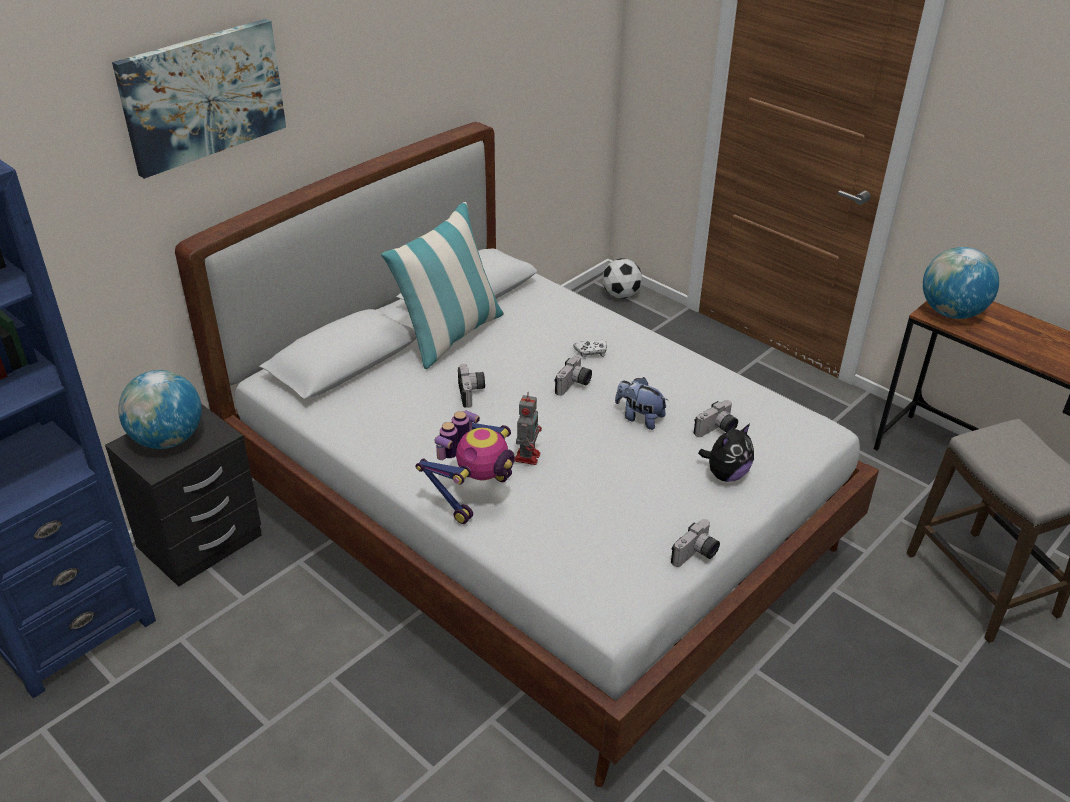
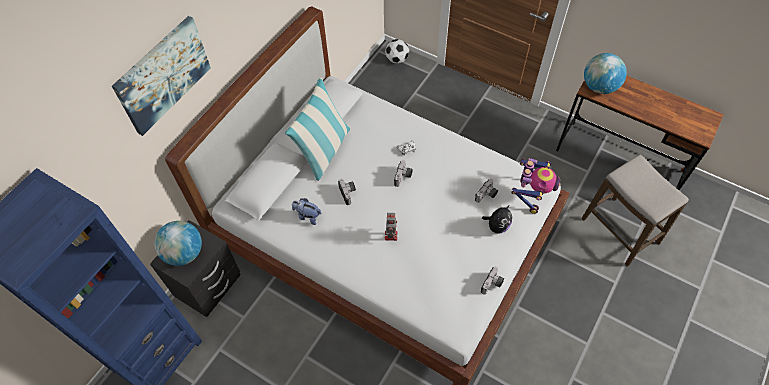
camera: 10 degrees left, 20 degrees up
(473, 494) = (369, 267): toy robot -> toy robot (531, 194)
(639, 418) = (443, 194): plush toy -> plush toy (307, 216)

